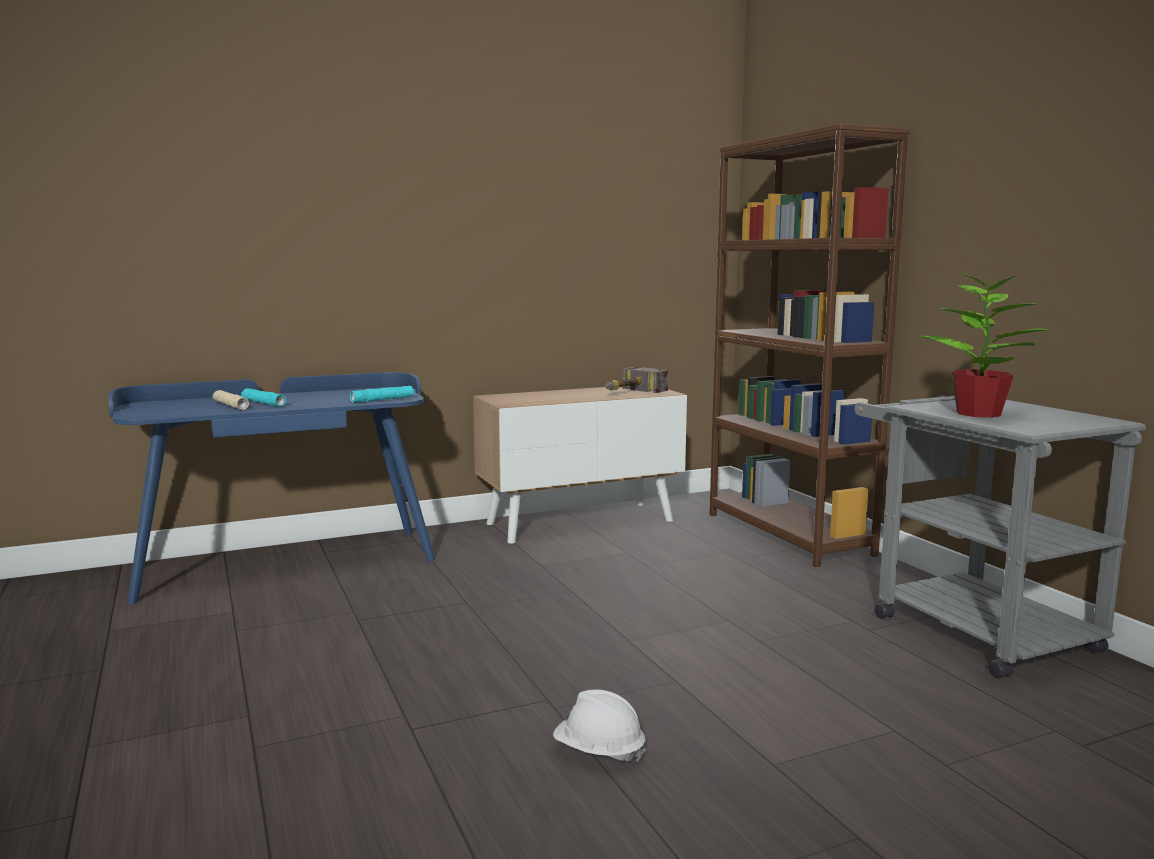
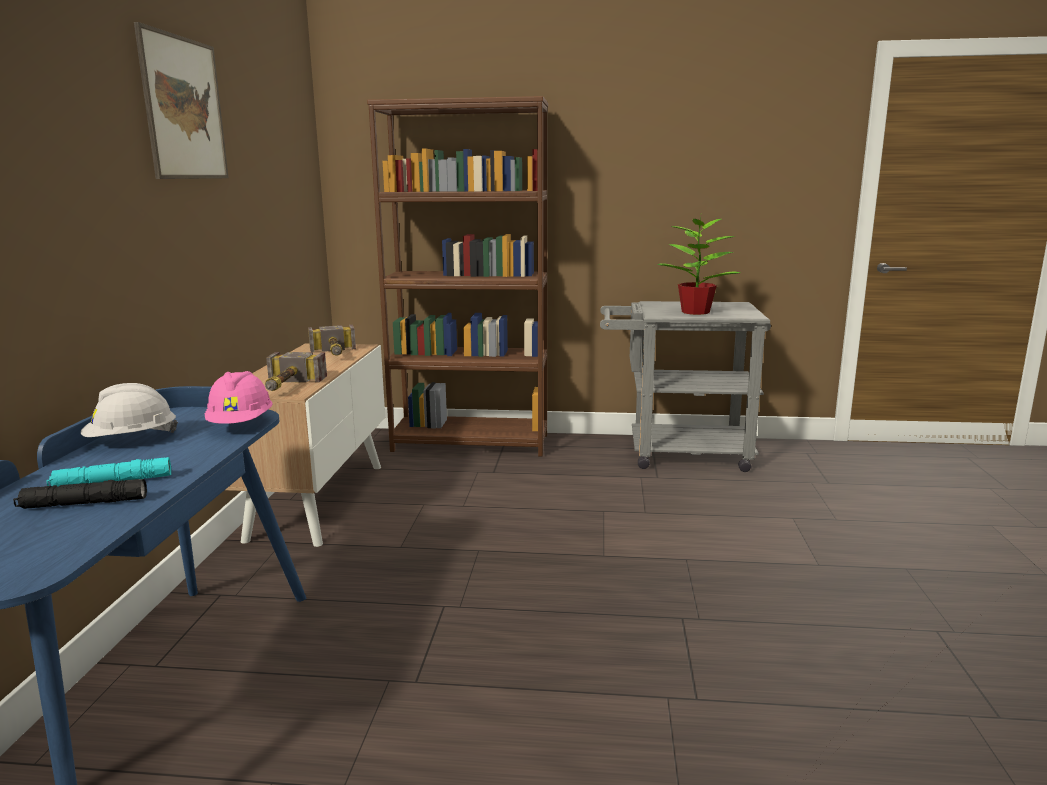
camera: 60 degrees left, 5 degrees up
(230, 405) = (83, 503): beige flashlight -> black flashlight
(383, 400) = (241, 425): turquoise flashlight -> pink hard hat
(499, 171) = (184, 108): none -> picture
(519, 400) = (287, 387): none -> hammer
(599, 752) = (778, 619): white hard hat -> white hard hat (131, 440)

